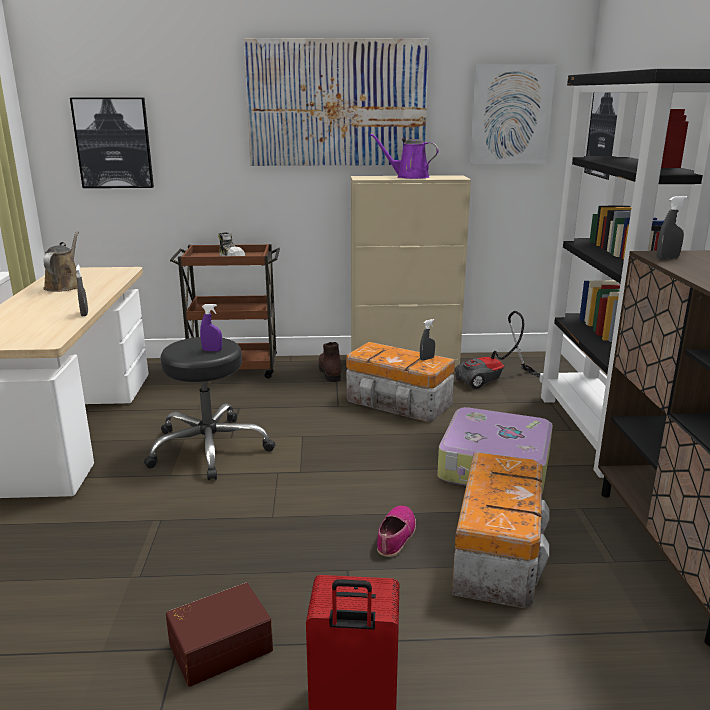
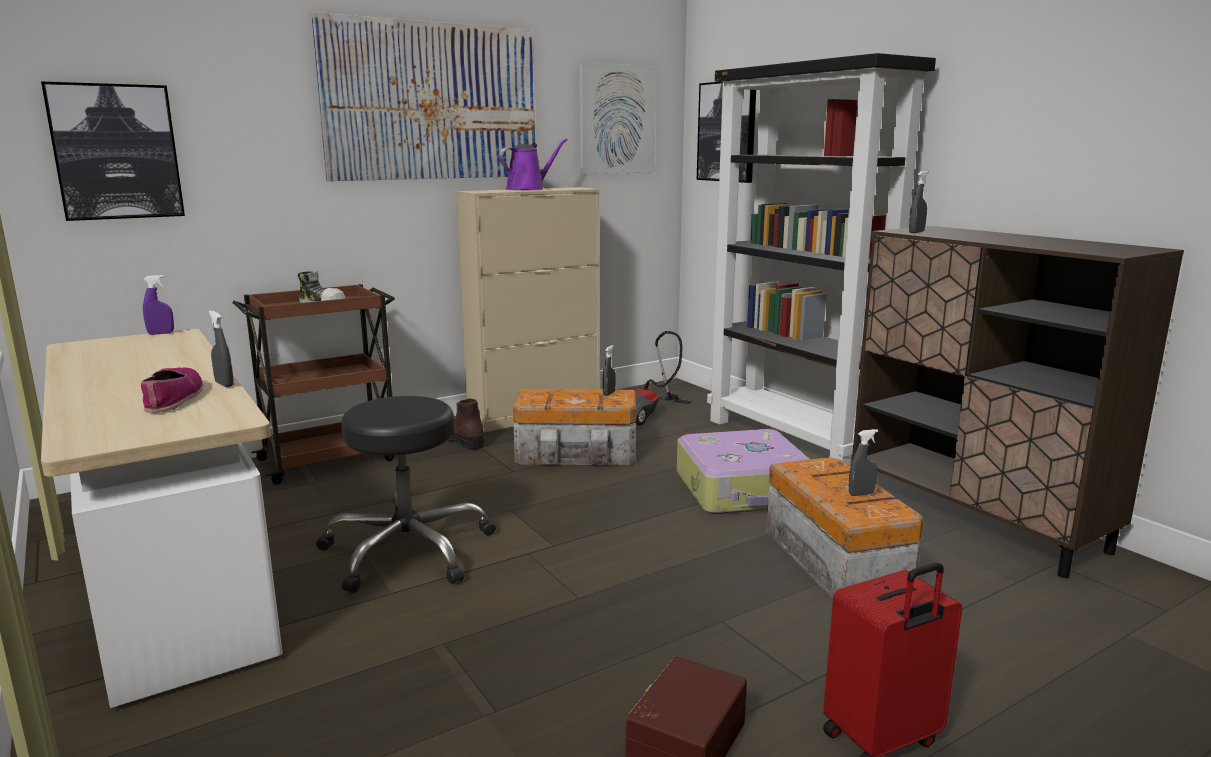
camera: 30 degrees left, 5 degrees down
(65, 286) = (116, 361): brown watering can -> none
(212, 350) = (418, 409): purple spray bottle -> purple spray bottle (161, 333)
(395, 536) = (729, 576): shoe -> shoe (173, 398)
(409, 177) = (528, 189): purple watering can -> purple watering can turned 150 degrees clockwise
(509, 501) = (861, 494): none -> grey spray bottle

